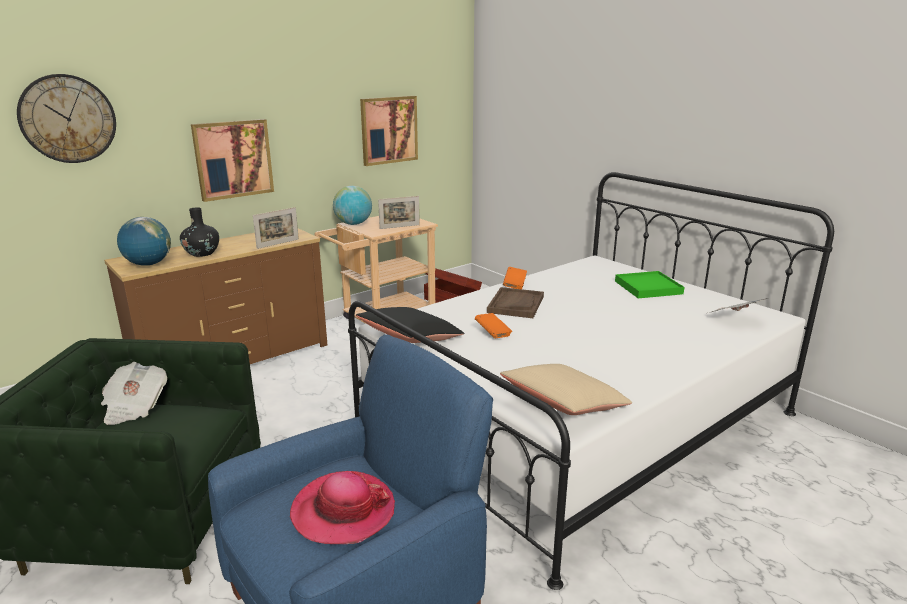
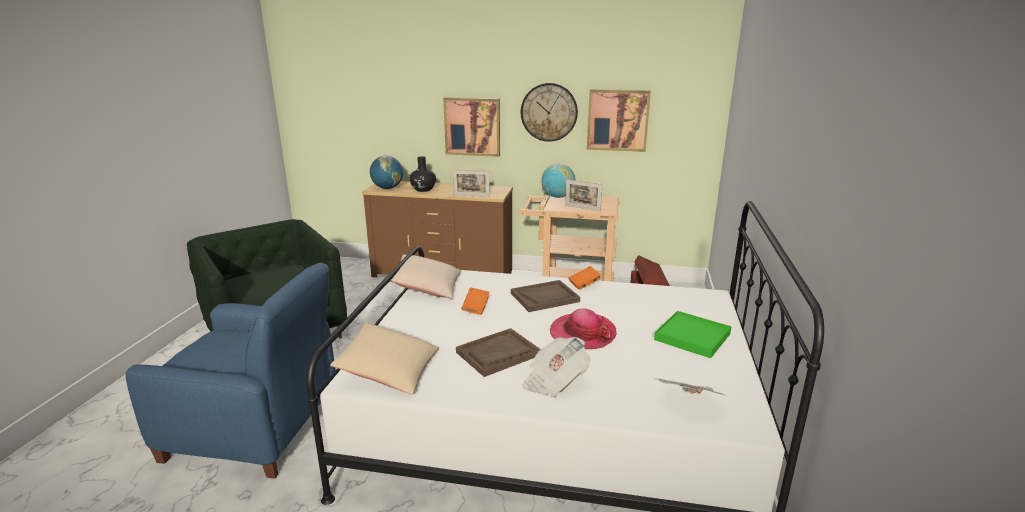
camera: 50 degrees right, 0 degrees up
(68, 119) = (370, 86): wall clock -> wall clock (549, 112)
(134, 407) = (291, 266): newspaper -> newspaper (554, 381)
(343, 511) = (225, 355): hat -> hat (582, 333)
(410, 339) = (427, 287): black pillow -> beige pillow
(592, 352) = (498, 354): none -> brown tray

